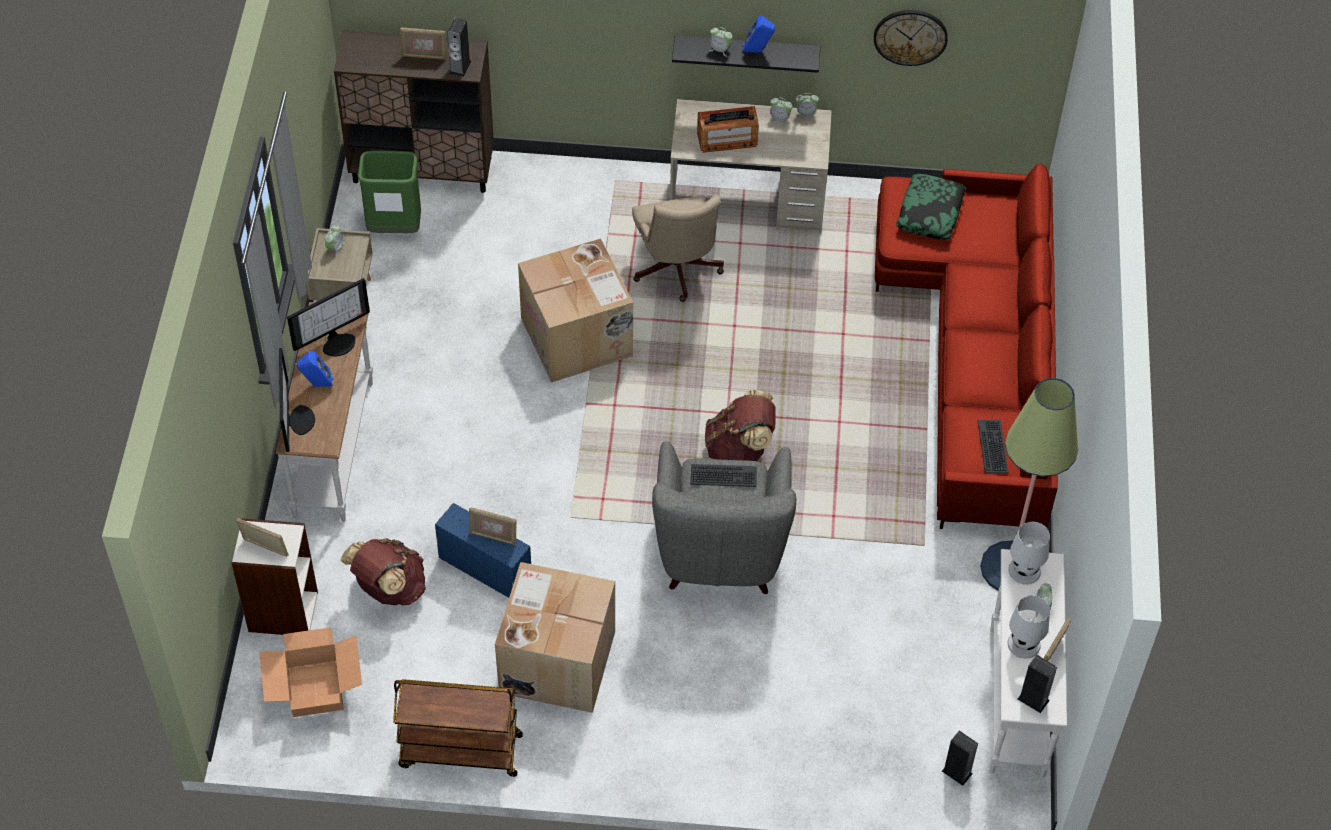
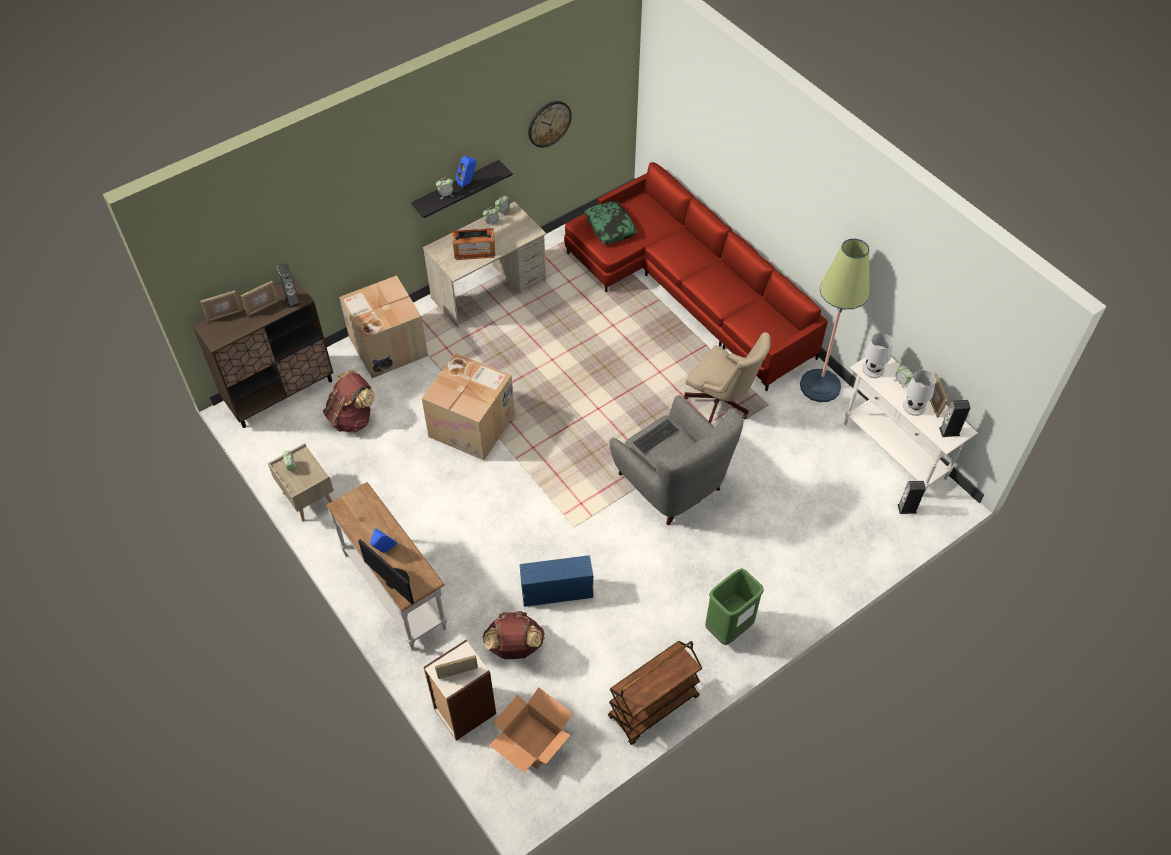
camera: 40 degrees left, 0 degrees up
(337, 342) = (370, 516): monitor -> none
(394, 228) = (297, 437): green trash can -> green trash can (728, 628)
(493, 537) = (563, 566): picture frame -> picture frame (224, 315)
(556, 660) = (650, 612): cardboard box -> cardboard box (387, 346)
(676, 272) = (490, 352): beige office chair -> beige office chair (722, 404)
(727, 139) = (474, 251): radio -> radio turned 45 degrees clockwise
(739, 451) = (625, 424): brown backpack -> brown backpack (352, 418)
(993, 447) = (771, 323): keyboard -> none

